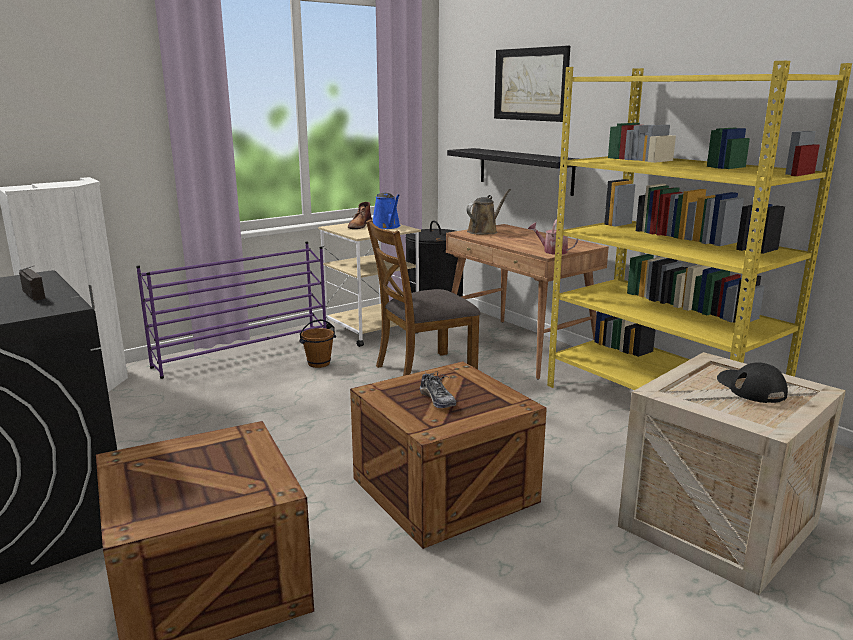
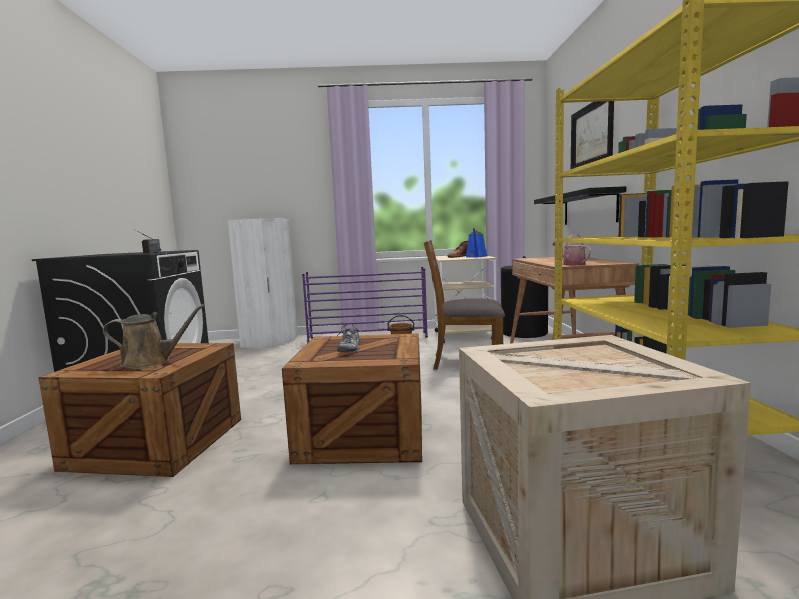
camera: 35 degrees right, 10 degrees down
(484, 231) = (544, 258): brown watering can -> brown watering can (151, 362)
(750, 388) = (603, 363): black cap -> none

